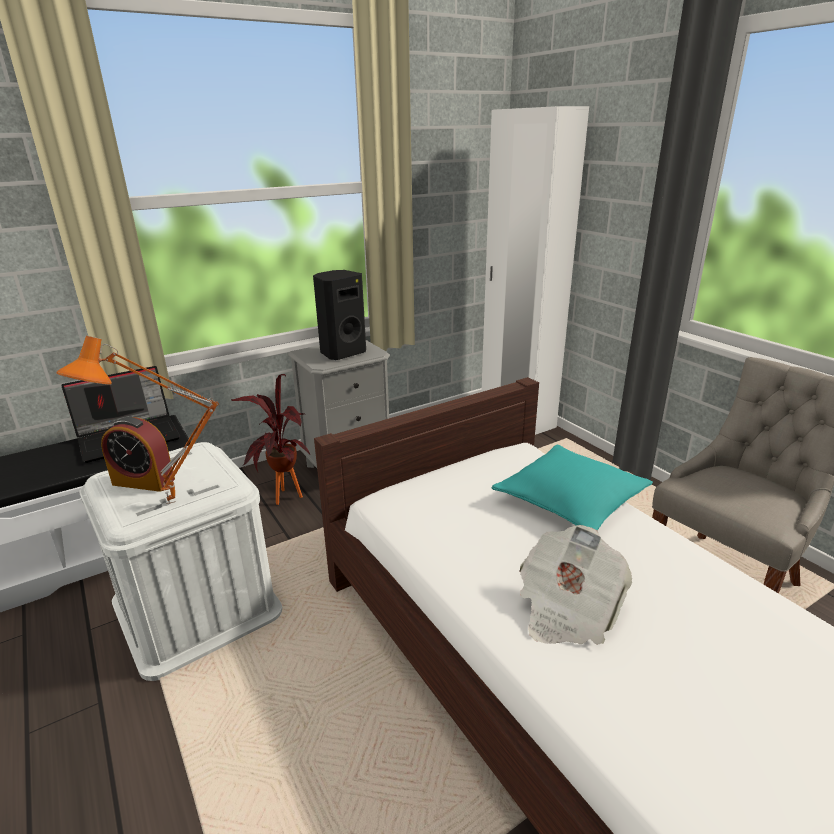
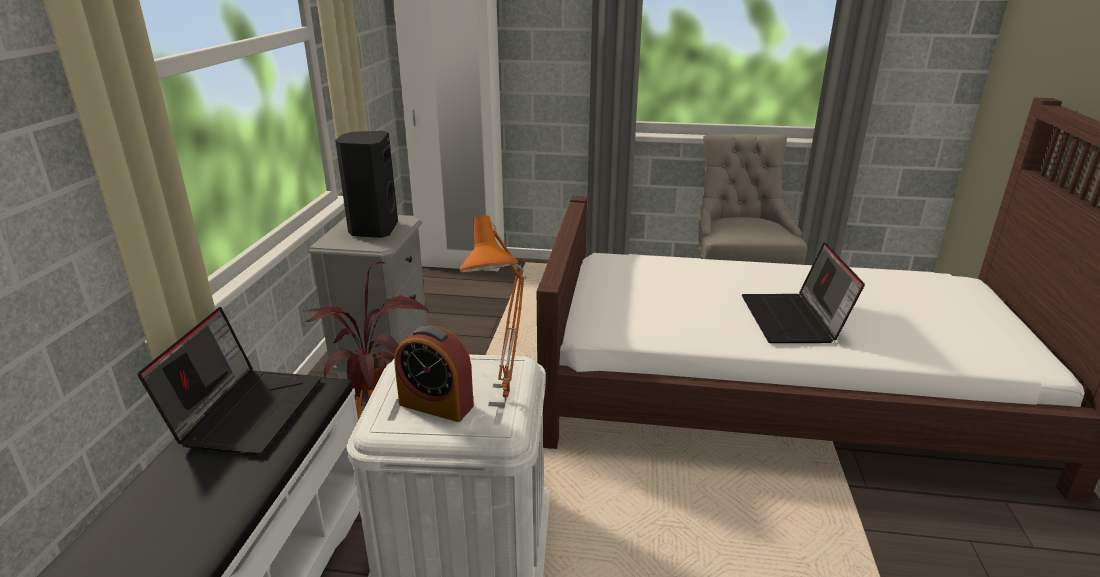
camera: 50 degrees left, 0 degrees up
(143, 481) = (436, 405): alarm clock -> alarm clock turned 60 degrees clockwise
(567, 608) = (794, 320): newspaper -> laptop
(570, 500) = (690, 271): turquoise pillow -> none

